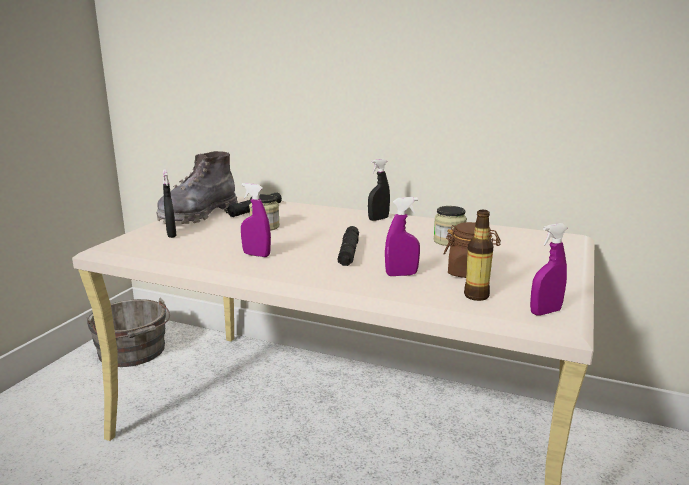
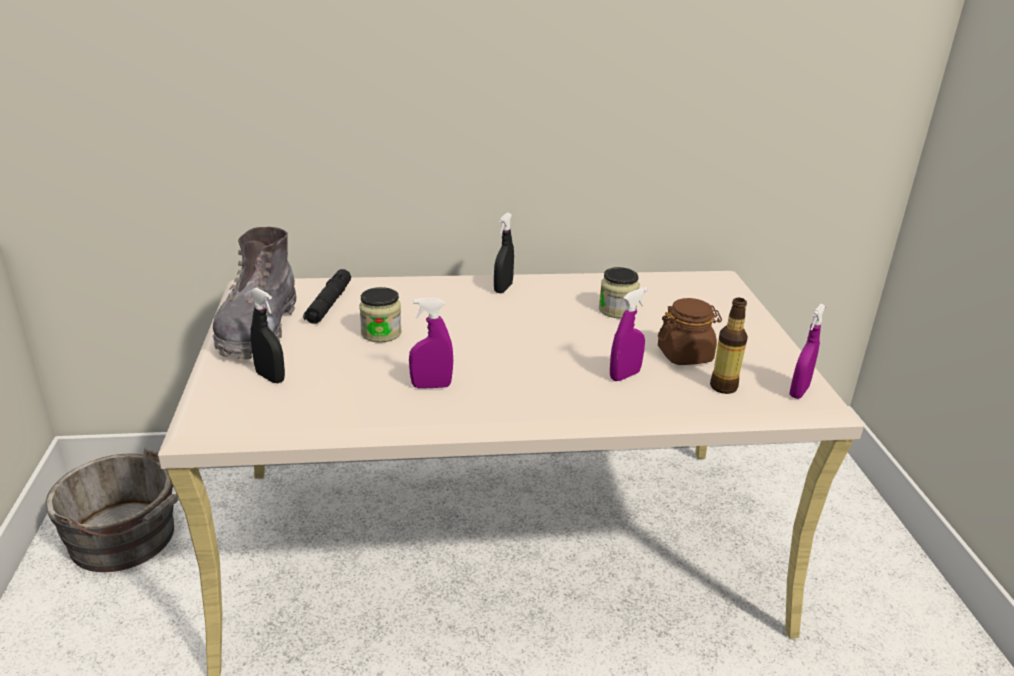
camera: 30 degrees left, 10 degrees up
(349, 252) = (532, 354): black flashlight -> none

